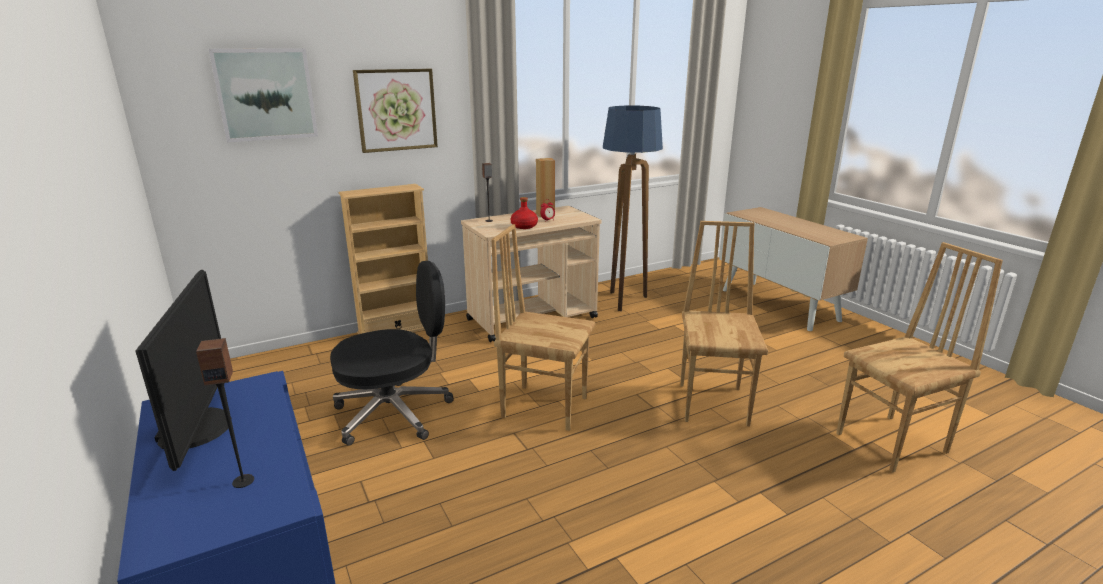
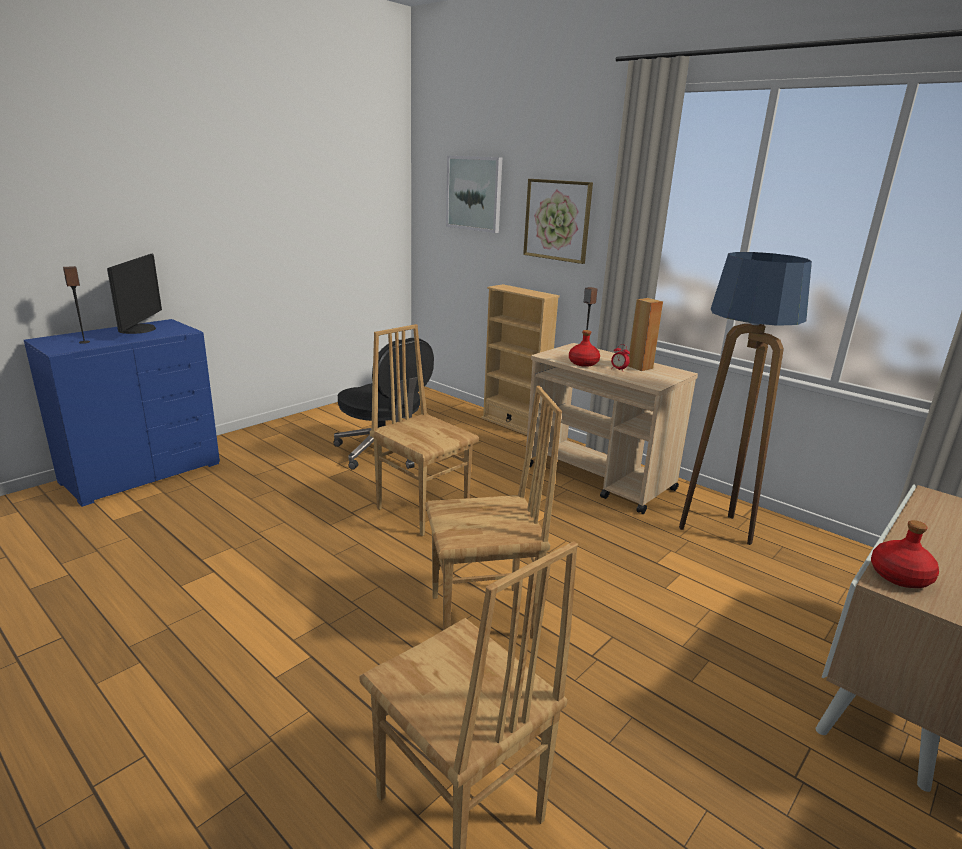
camera: 70 degrees right, 0 degrees up
(198, 428) = (139, 329): monitor -> monitor turned 60 degrees counterclockwise
(544, 406) = (423, 510): brown chair -> brown chair turned 45 degrees counterclockwise
(821, 238) = (900, 577): none -> red bottle

